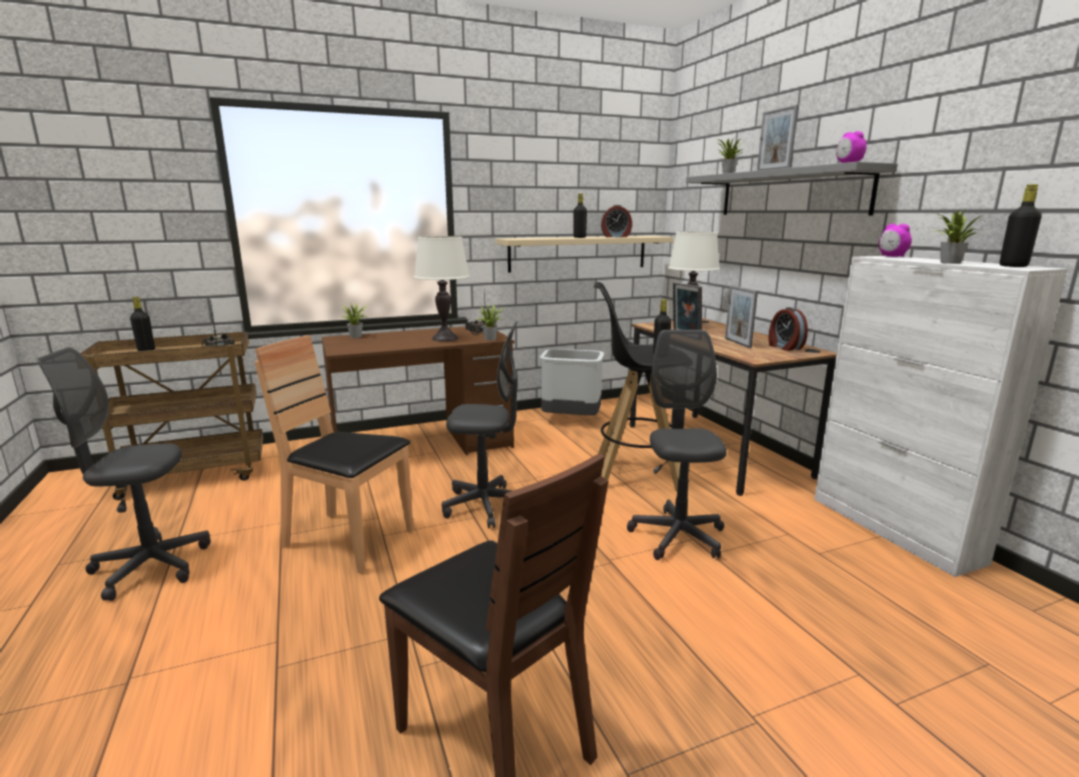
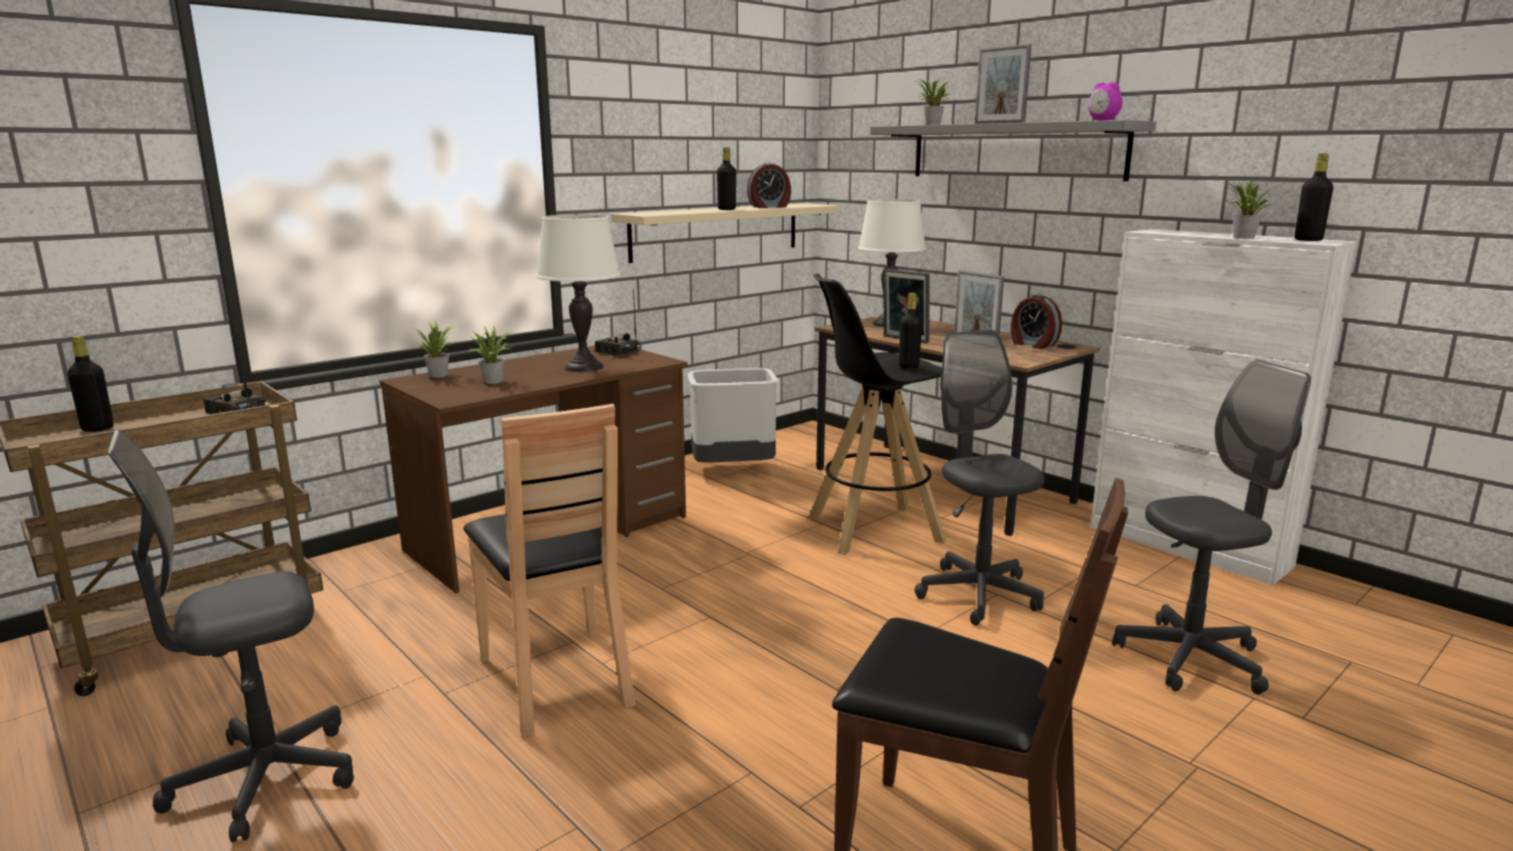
camera: 20 degrees left, 0 degrees up
(348, 540) = (557, 679): brown chair -> brown chair turned 120 degrees counterclockwise
(485, 506) = (713, 599): grey office chair -> grey office chair (1191, 659)
(492, 339) = (654, 363): potted plant -> potted plant (495, 381)
(892, 256) = (1164, 230): alarm clock -> none

